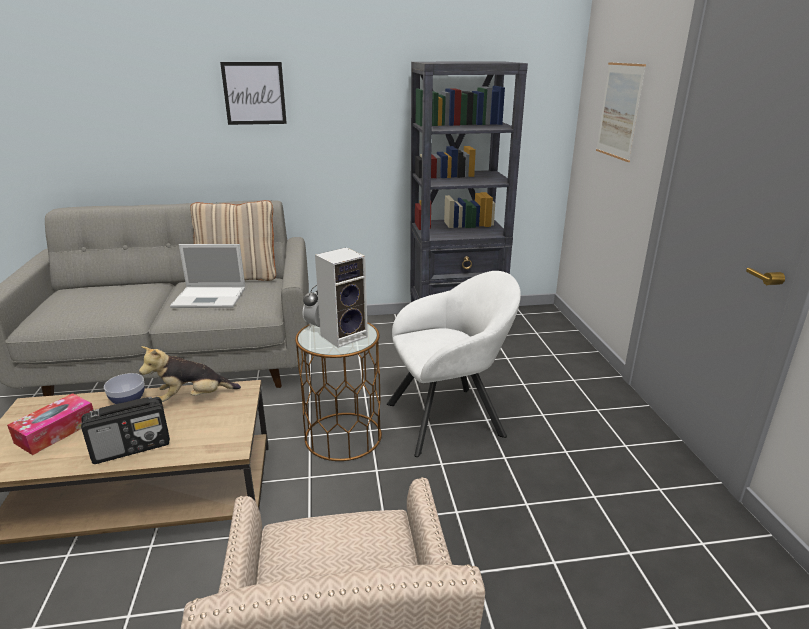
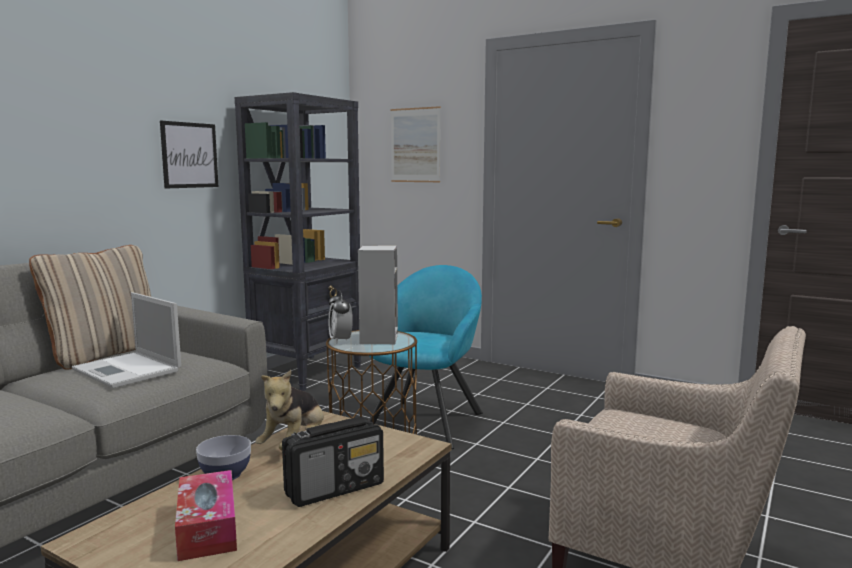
camera: 50 degrees left, 15 degrees down
(132, 447) = (335, 488): radio -> radio turned 45 degrees clockwise
(211, 297) = (128, 370): laptop -> laptop turned 90 degrees clockwise
(254, 93) = (71, 117): picture -> picture (189, 155)
(450, 418) = (427, 420): white armchair -> turquoise armchair

